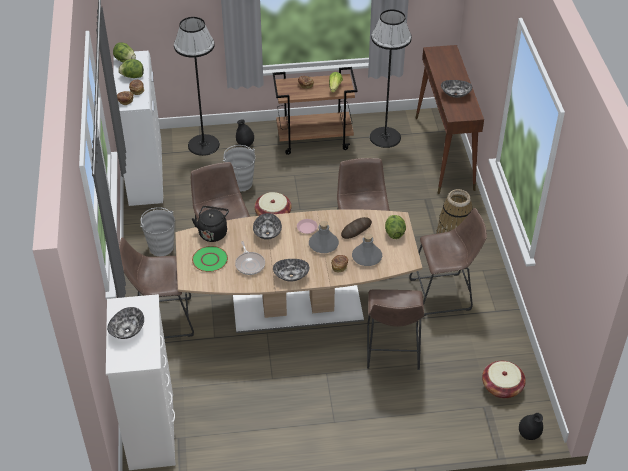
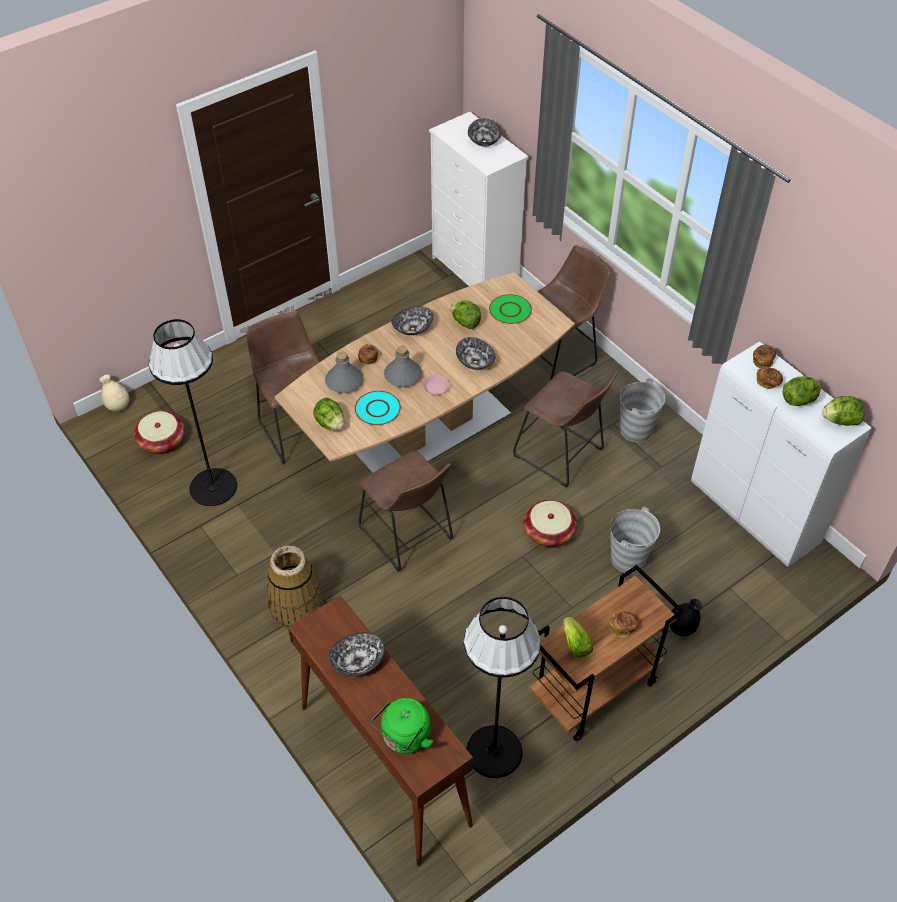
camera: 150 degrees right, 5 degrees up
(203, 145) = (734, 598): black floor lamp -> black floor lamp (213, 486)
(213, 232) = (534, 338): black kettle -> none
(250, 264) = (465, 322): frying pan -> lettuce
(356, 229) = (378, 409): bread -> turquoise plate
(444, 294) = (271, 519): brown stool -> none
(450, 62) = (404, 738): none -> green kettle
(529, 434) = (118, 407): black vase -> beige vase

